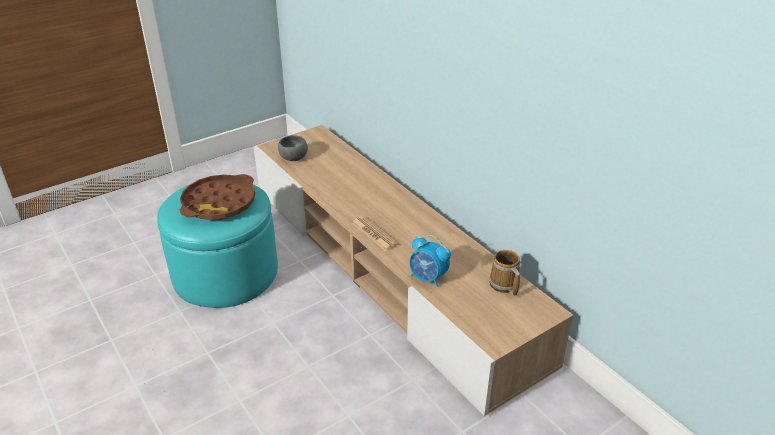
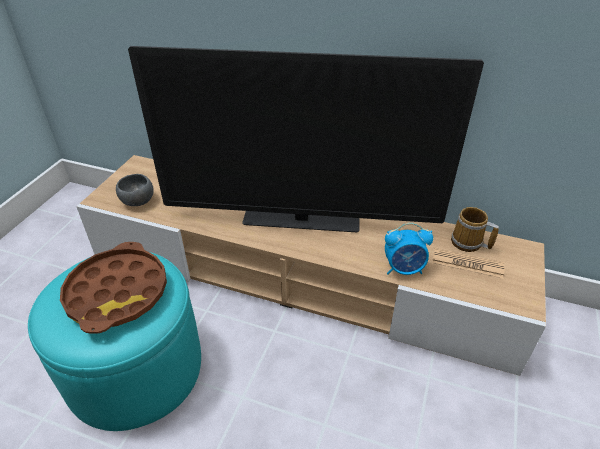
camera: 35 degrees left, 5 degrees up
(374, 234) = (307, 248): newspaper -> newspaper (467, 264)
(389, 216) = (301, 222): none -> television

